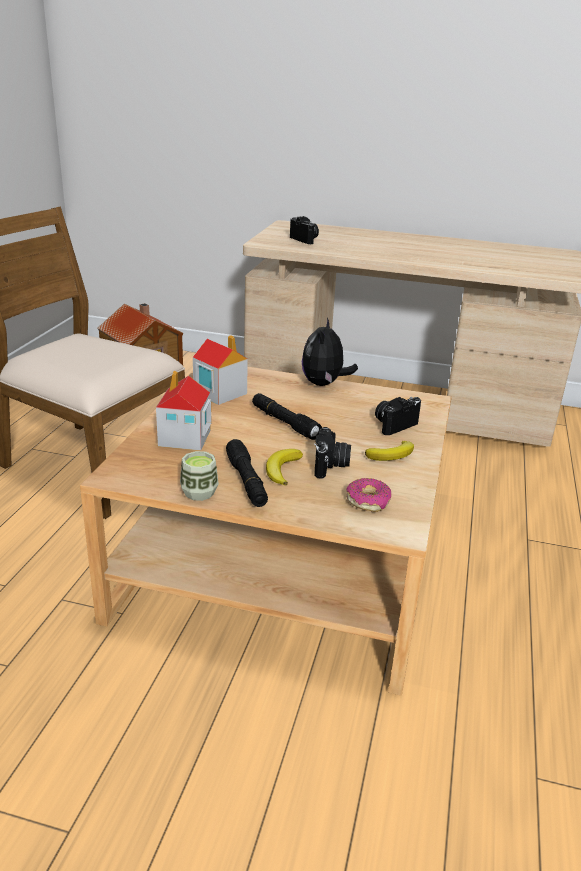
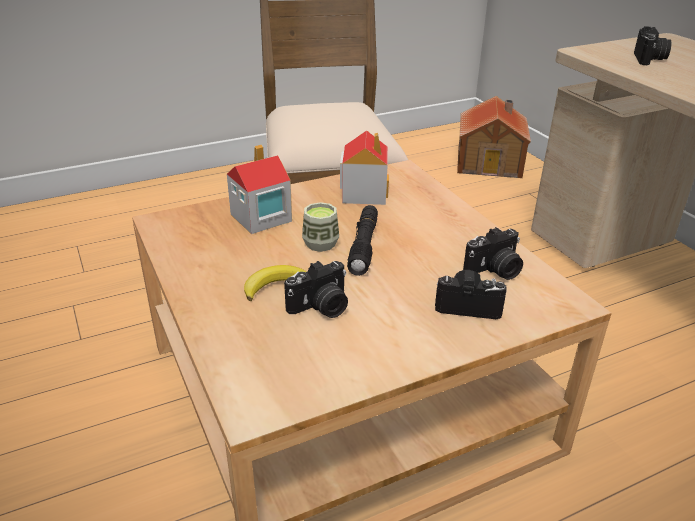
camera: 50 degrees right, 5 degrees up
(199, 492) = (182, 266): cup -> cup (320, 243)
(246, 481) = (230, 278): black flashlight -> none
(324, 384) = (478, 229): plush toy -> none
(368, 501) = (283, 361): donut -> none
(373, 402) = (495, 270): none -> camera
(392, 454) = (401, 333): banana -> none

